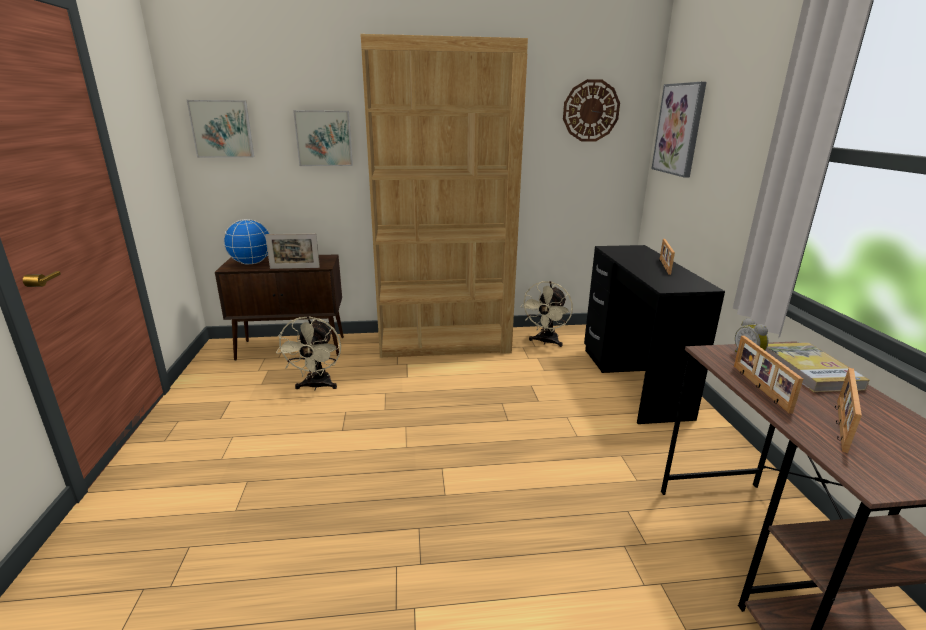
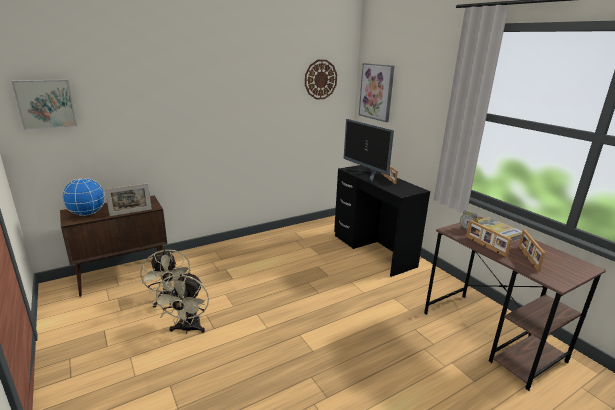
camera: 25 degrees left, 0 degrees up
(324, 138) = (137, 106): picture -> none
(444, 343) = (242, 248): brown bookcase -> none
(546, 342) = (308, 234): beige fan -> beige fan (188, 329)
(631, 257) = (365, 174): none -> monitor

